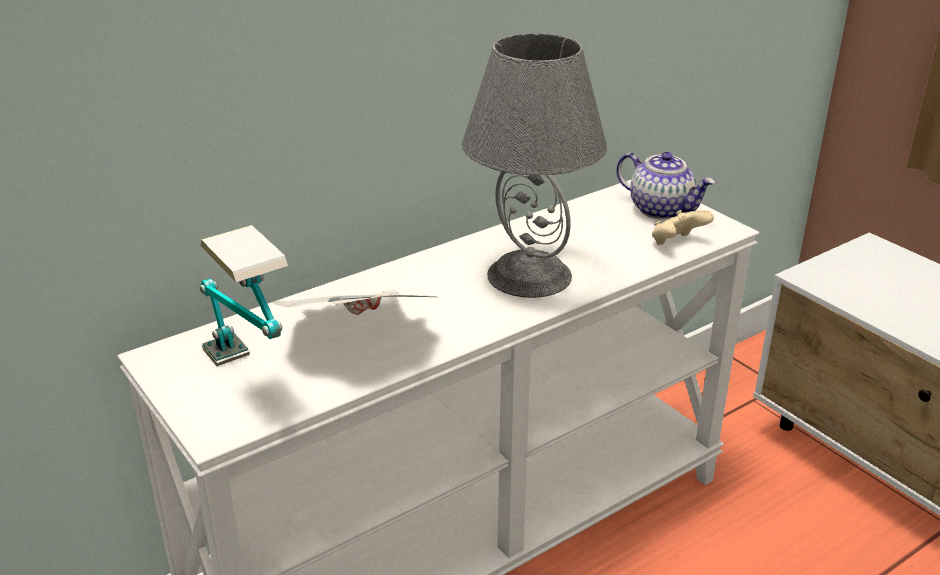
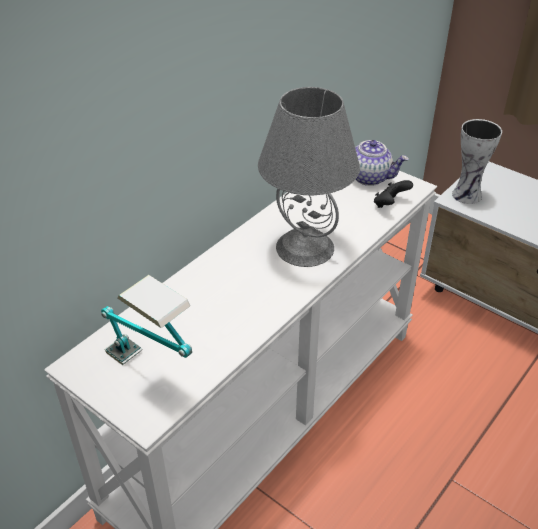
camera: 15 degrees left, 10 degrees up
(360, 335) = (212, 319): newspaper -> none
(677, 243) = (390, 204): beige game controller -> black game controller
(831, 274) = (468, 195): none -> vase

